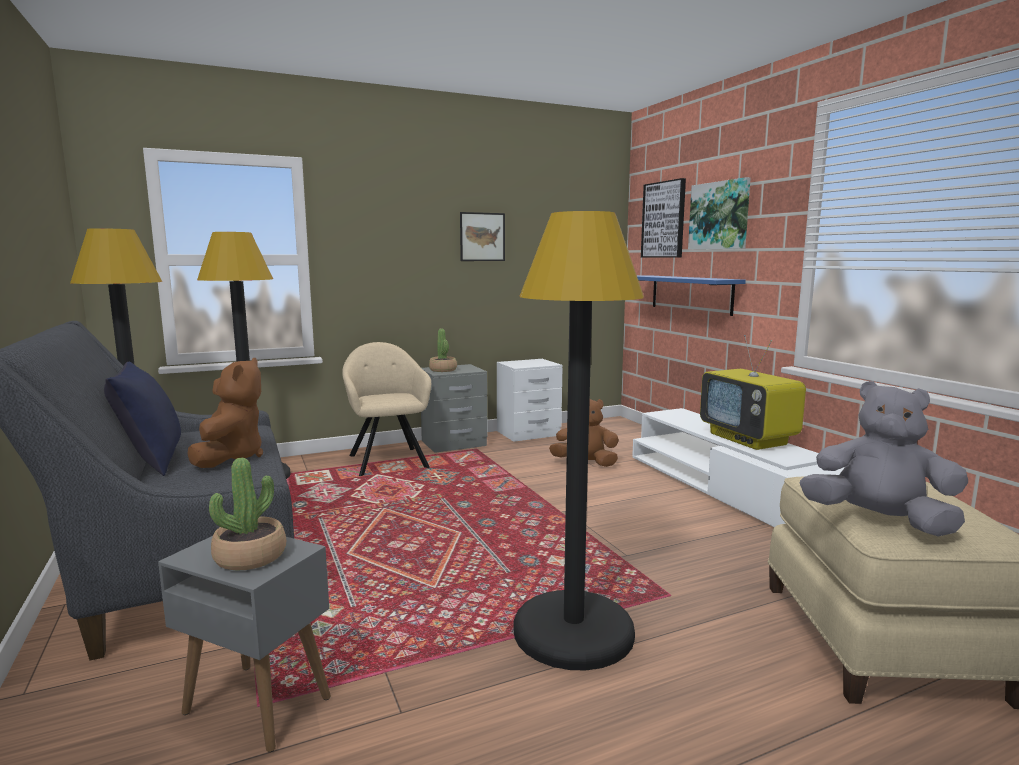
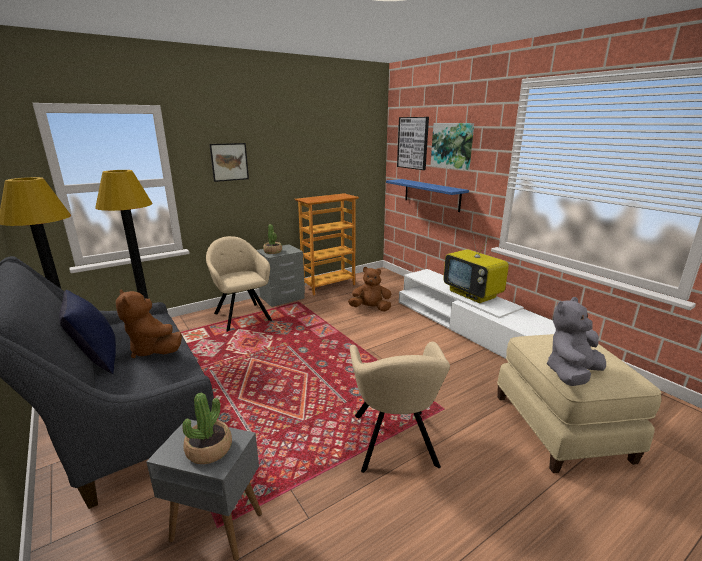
camera: 10 degrees left, 10 degrees up
(230, 457) = (154, 350): brown plush toy -> brown plush toy turned 150 degrees clockwise
(482, 237) = (293, 157): picture -> picture (229, 162)
(528, 433) = (328, 286): white nightstand -> bookcase
(573, 631) = (395, 443): black floor lamp -> beige armchair
(878, 521) = (571, 374): grey plush toy -> grey plush toy turned 60 degrees counterclockwise

